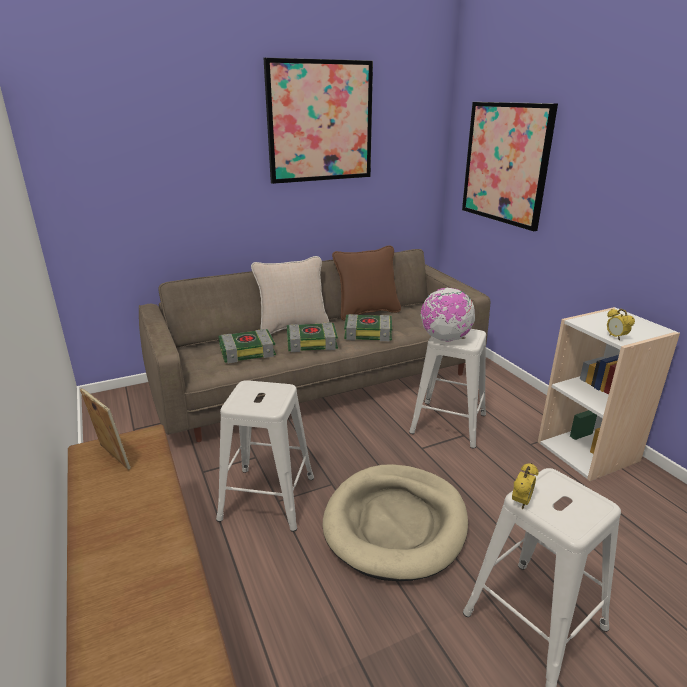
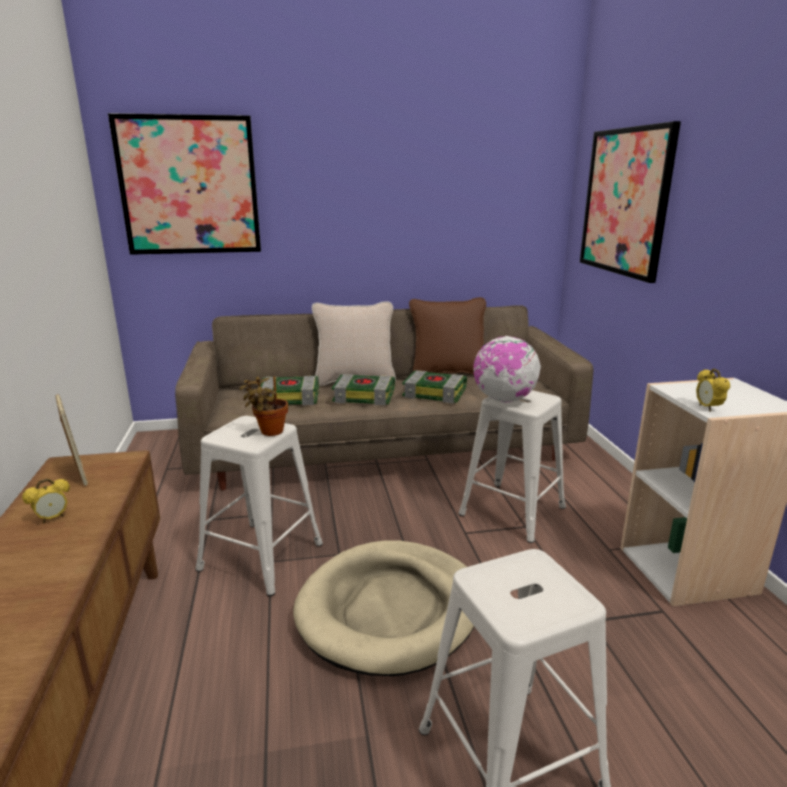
camera: 15 degrees right, 5 degrees down
(277, 394) = (269, 432): none -> potted plant
(320, 122) = (409, 155): picture -> picture (189, 186)
(521, 502) = (470, 580): alarm clock -> alarm clock (52, 518)

